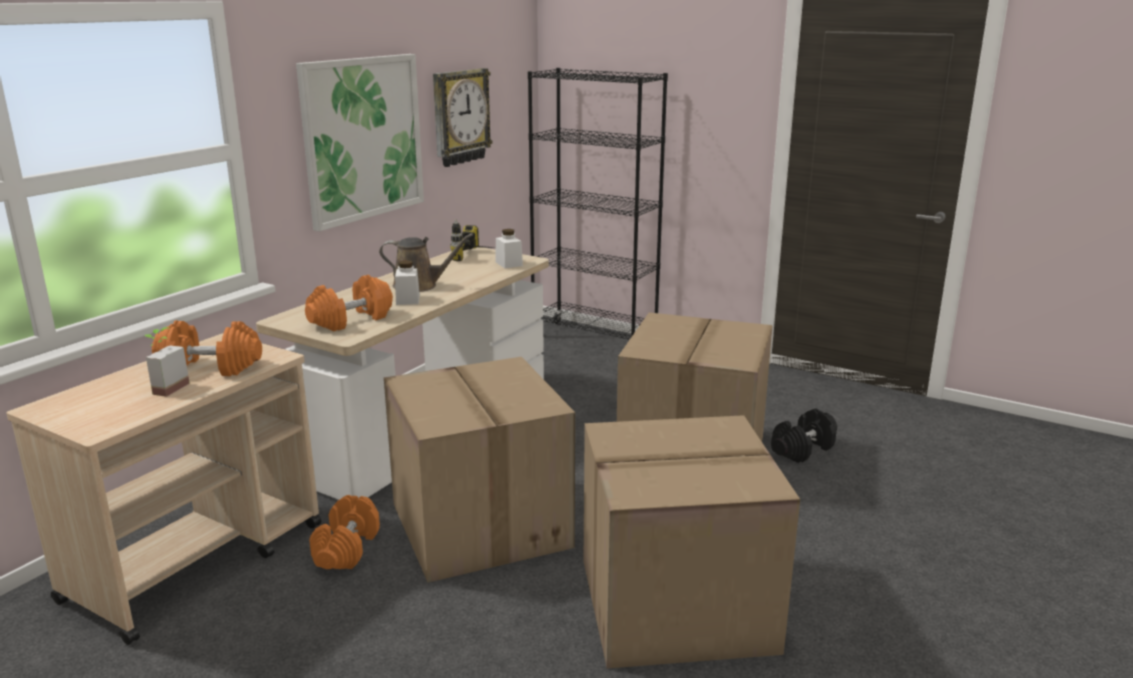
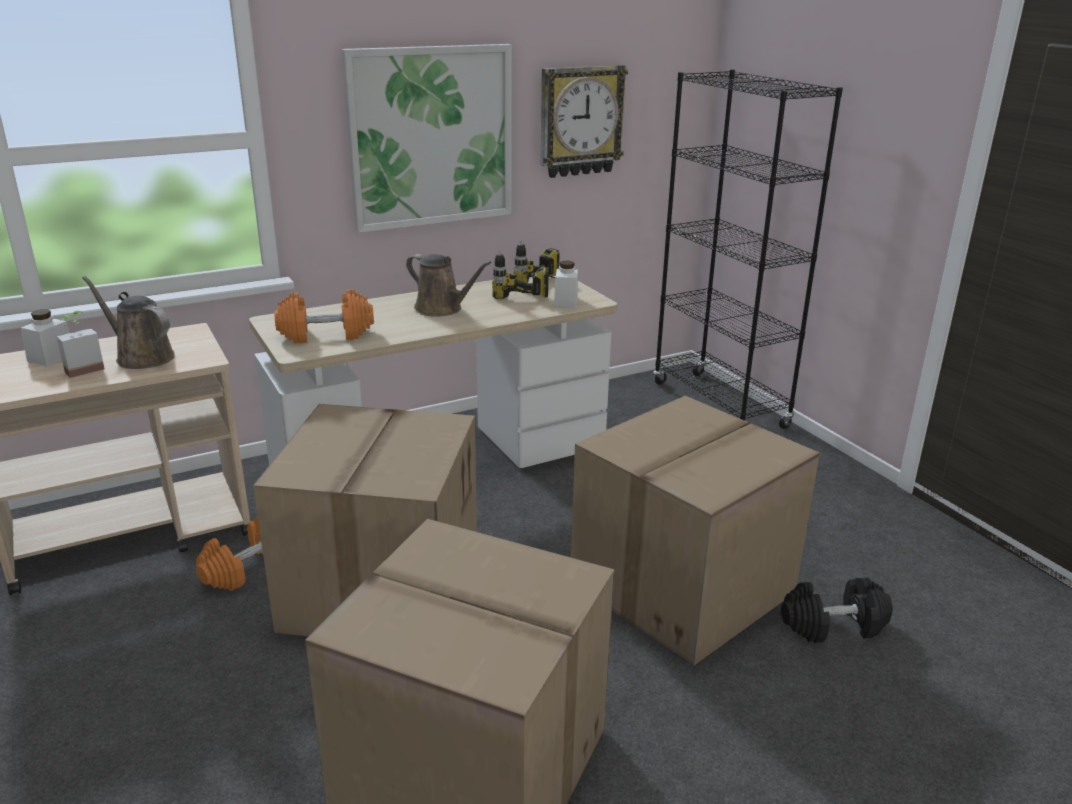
camera: 30 degrees right, 5 degrees up
(209, 368) = (141, 357): orange dumbbell -> brown watering can
(408, 300) = (407, 323): white jar -> white jar (51, 357)
(477, 272) = (519, 305): none -> power drill

